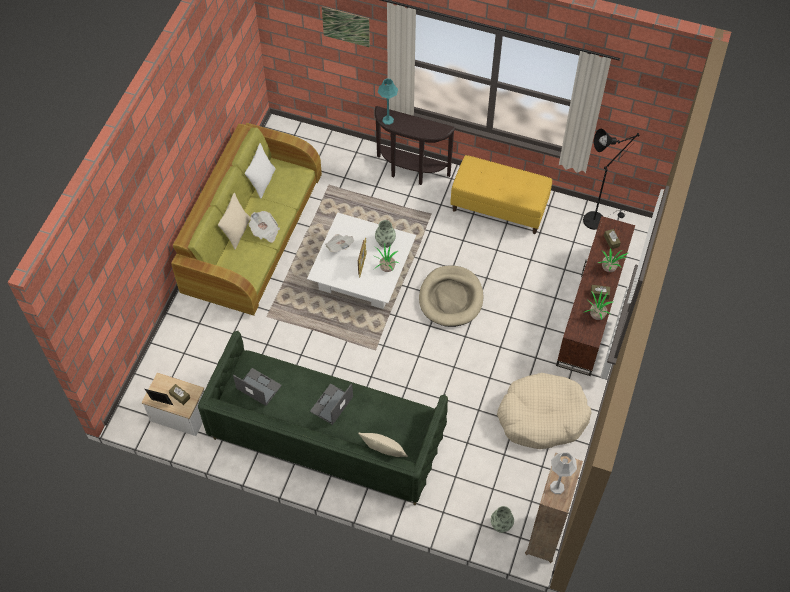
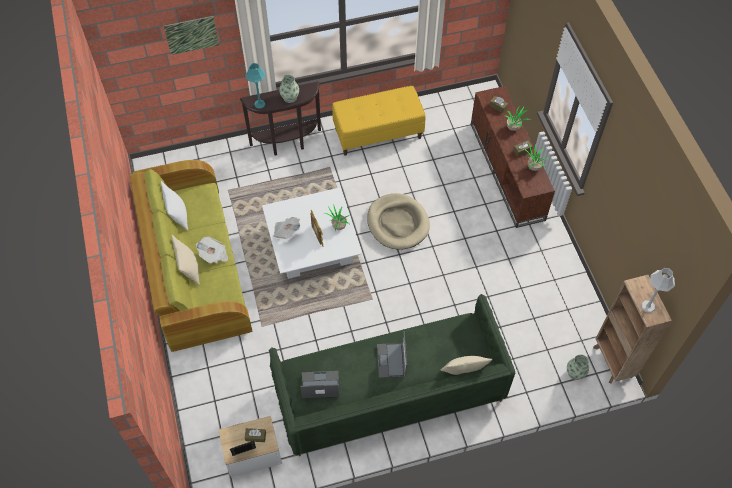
camera: 35 degrees left, 0 degrees up
(385, 241) = (320, 206): vase -> vase (290, 97)
(542, 416) = (537, 272): beige dog bed -> none
(597, 219) = (457, 102): black floor lamp -> none

